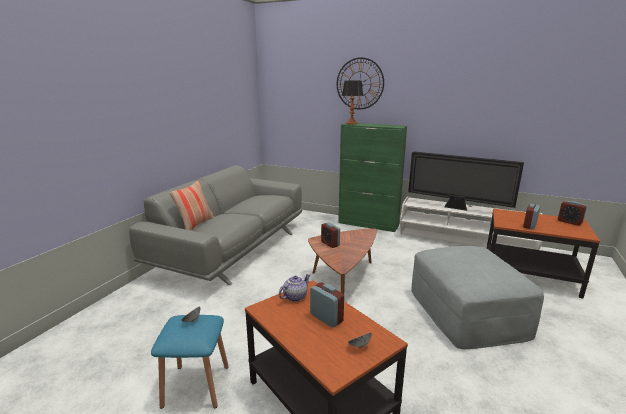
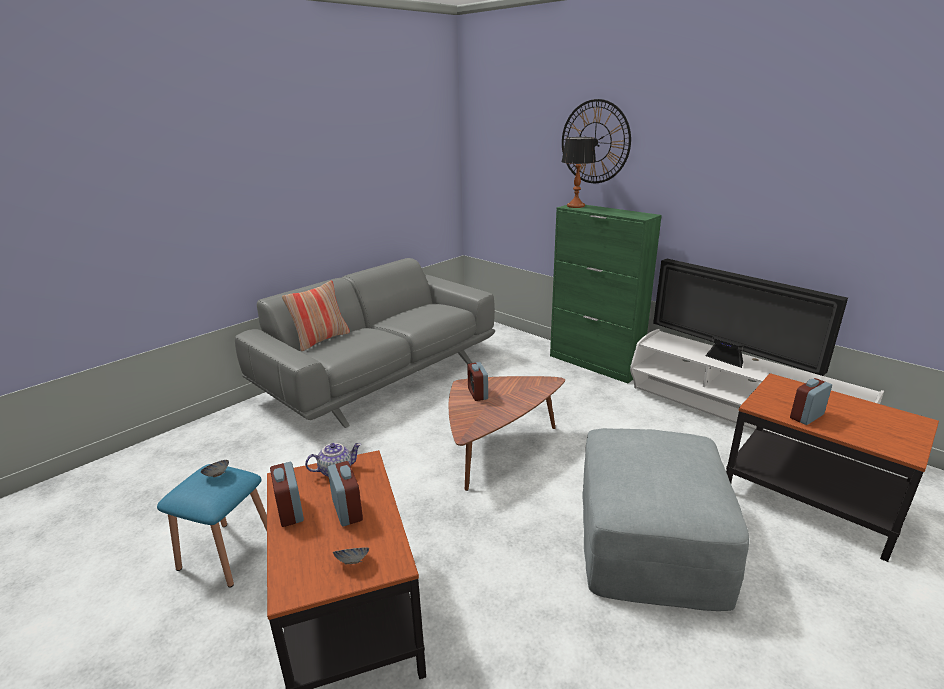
camera: 20 degrees right, 5 degrees up
(569, 222) = (897, 421): alarm clock -> alarm clock (290, 511)

